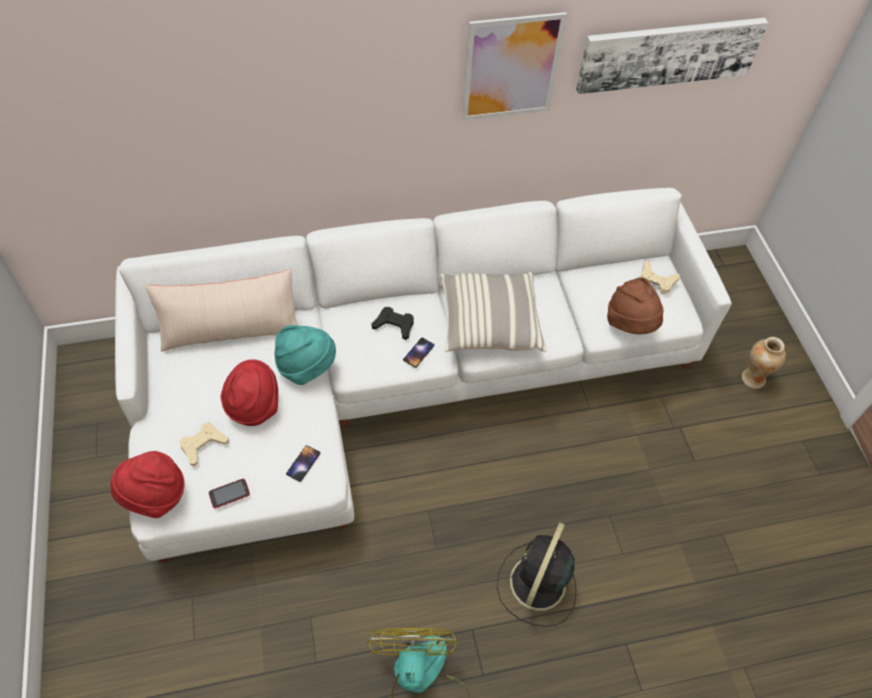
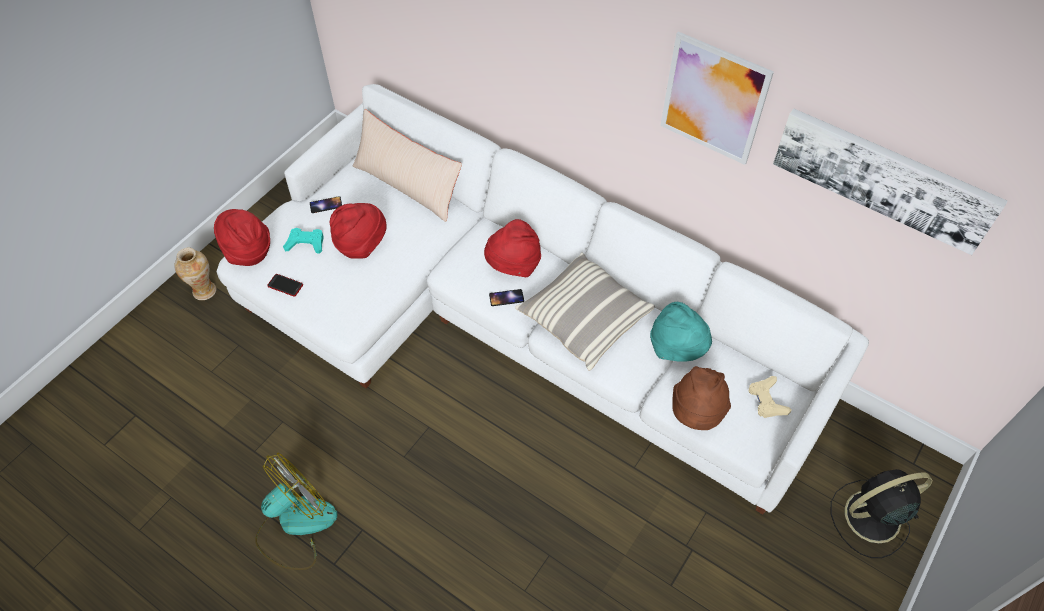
camera: 50 degrees right, 0 degrees up
(203, 445) = (305, 243): beige game controller -> turquoise game controller
(303, 463) = (346, 305): phone -> phone (326, 205)
(306, 367) = (422, 246): turquoise hat -> turquoise hat (677, 348)
(394, 325) = (513, 265): black game controller -> red hat
(536, 585) = (437, 546): black fan -> black fan (870, 517)
(753, 378) = (813, 575): vase -> vase (204, 291)

